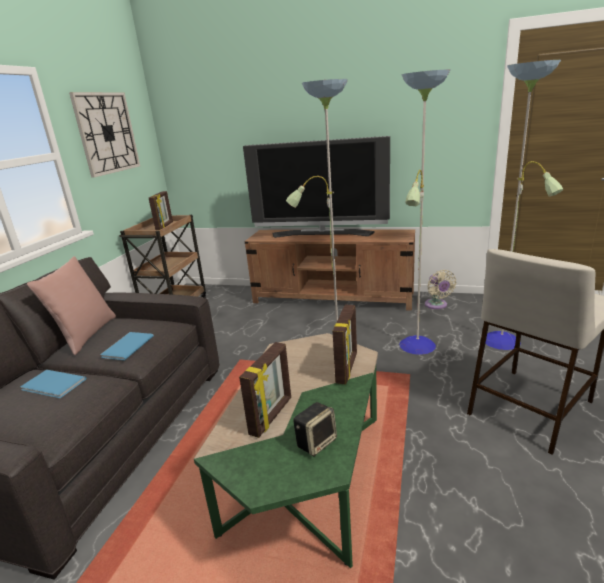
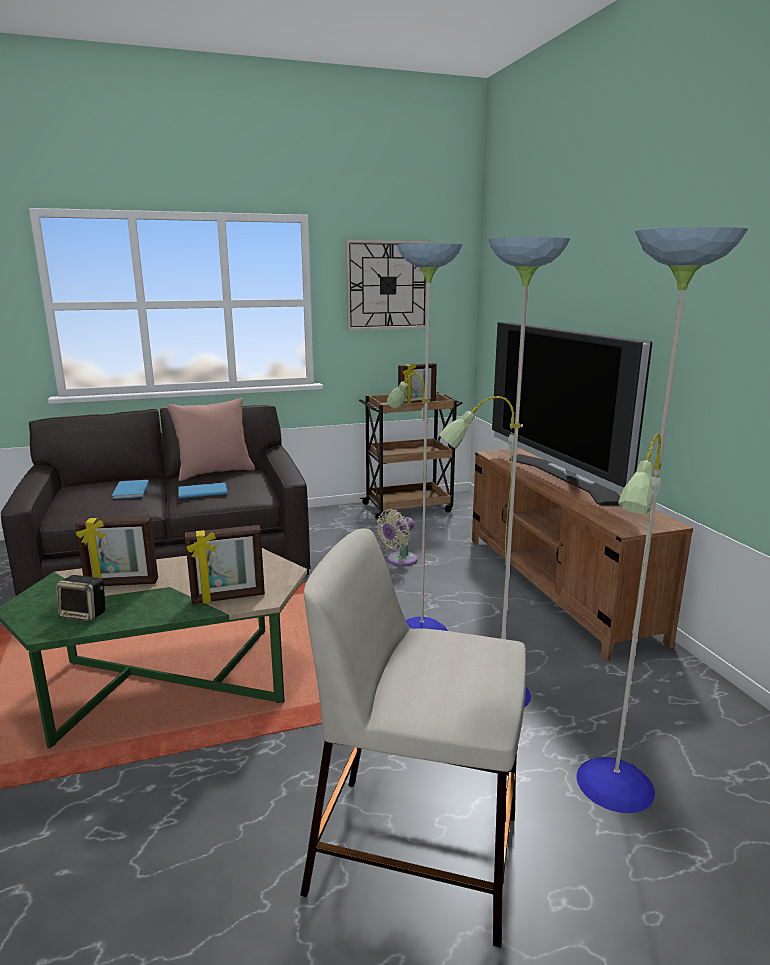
camera: 55 degrees right, 5 degrees down
(437, 305) = (659, 682): beige fan -> beige fan (399, 560)

